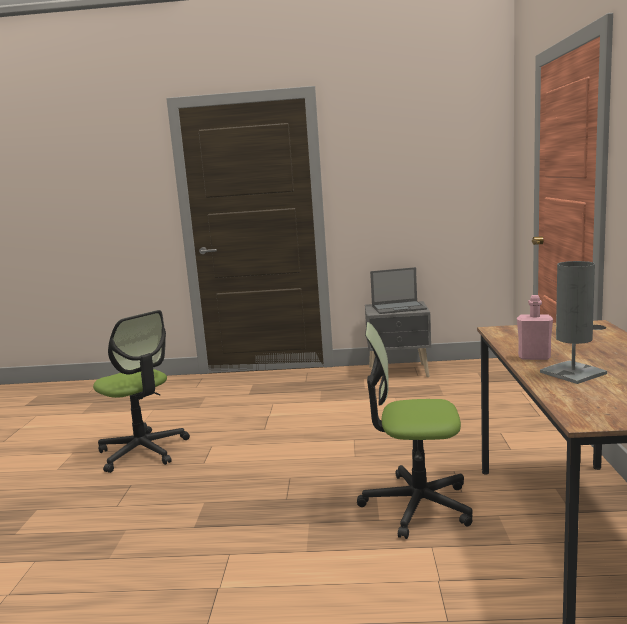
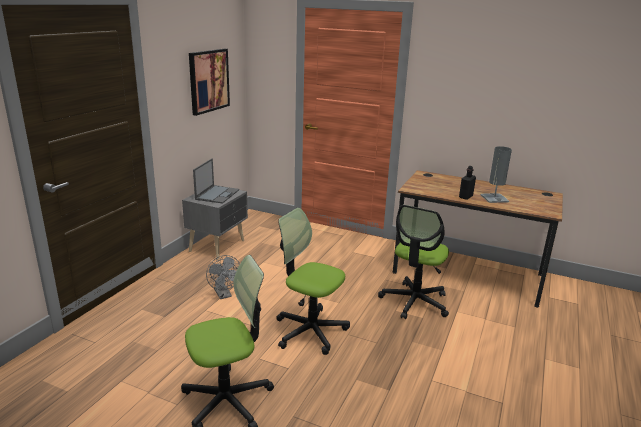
camera: 70 degrees left, 10 degrees up
(278, 456) = (310, 331): none -> office chair
(307, 402) = (224, 295): none -> grey fan
(428, 176) = (208, 80): none -> picture
(534, 357) = (465, 197): pink bottle -> black bottle

